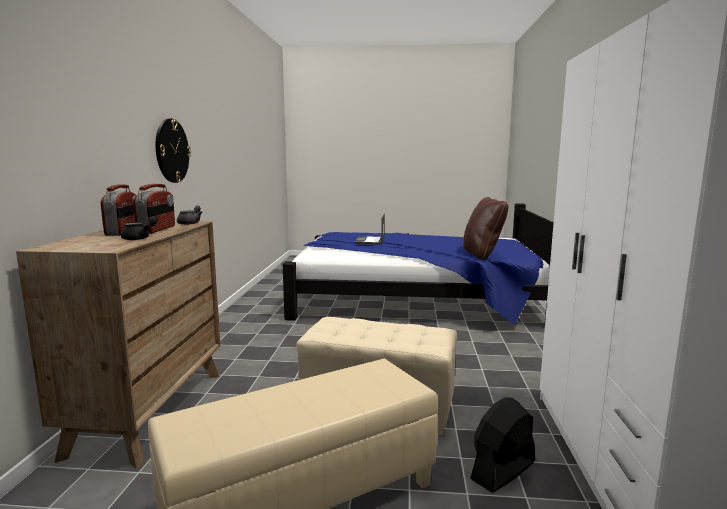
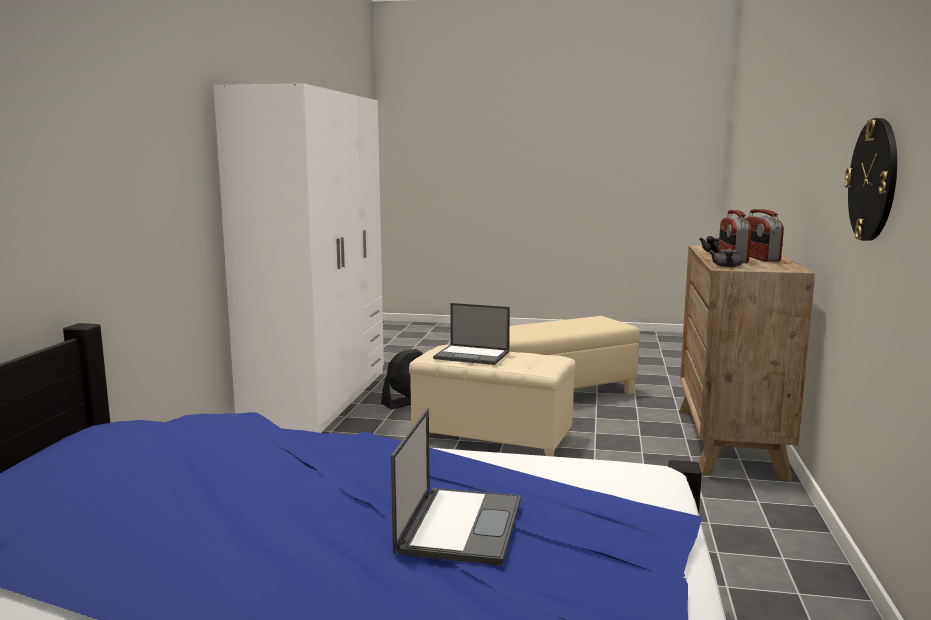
camera: 175 degrees left, 0 degrees up
(398, 331) = (473, 355): none -> laptop
(482, 255) = (201, 436): brown pillow -> none

